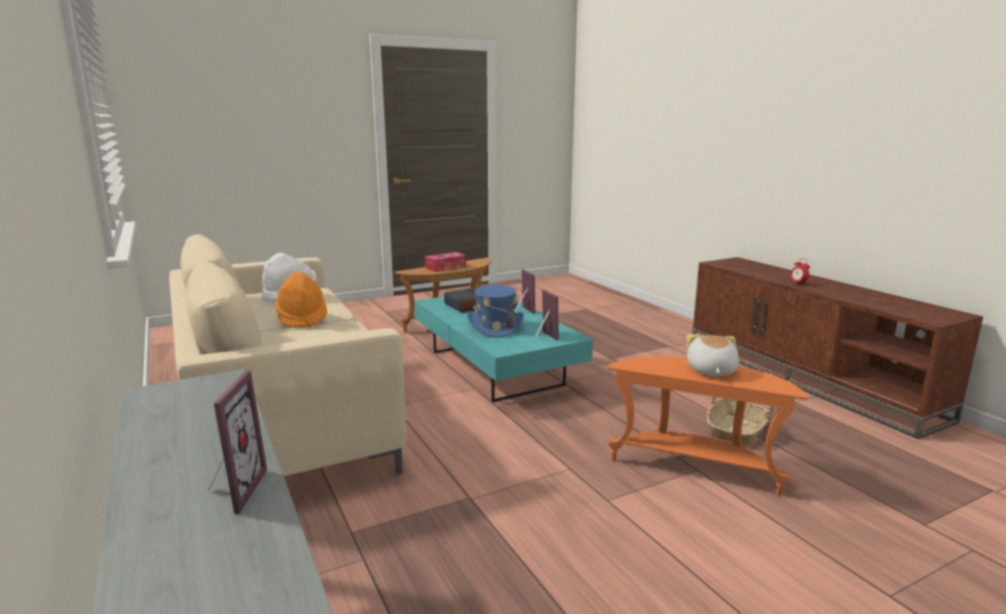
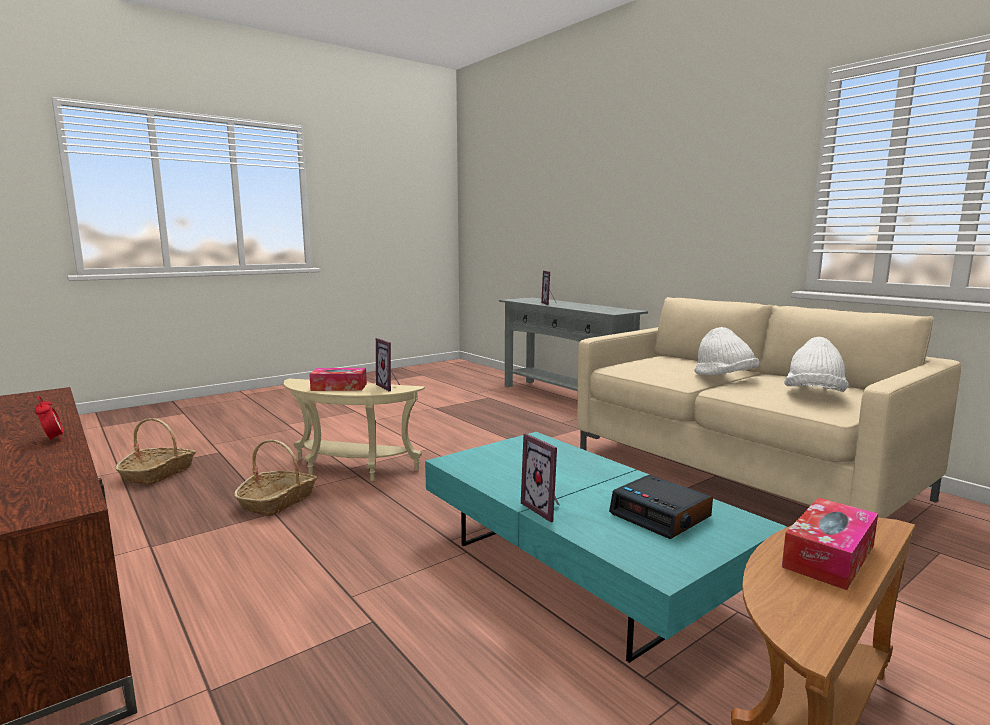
camera: 170 degrees right, 5 degrees down
(302, 319) = (724, 378): orange hat -> white hat
(495, 327) = (568, 470): blue hat -> none
(543, 336) = (492, 459): picture frame -> picture frame (390, 386)
(694, 467) = (350, 470): orange side table -> beige side table
(710, 371) = (339, 387): plush toy -> tissue box
(934, 482) = (159, 473): none -> basket

